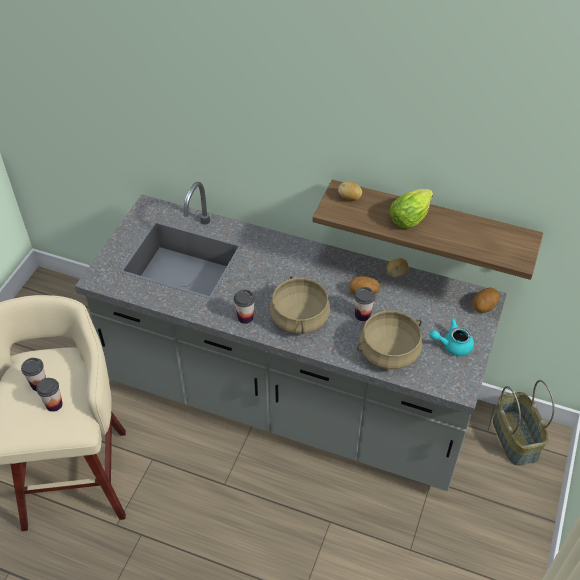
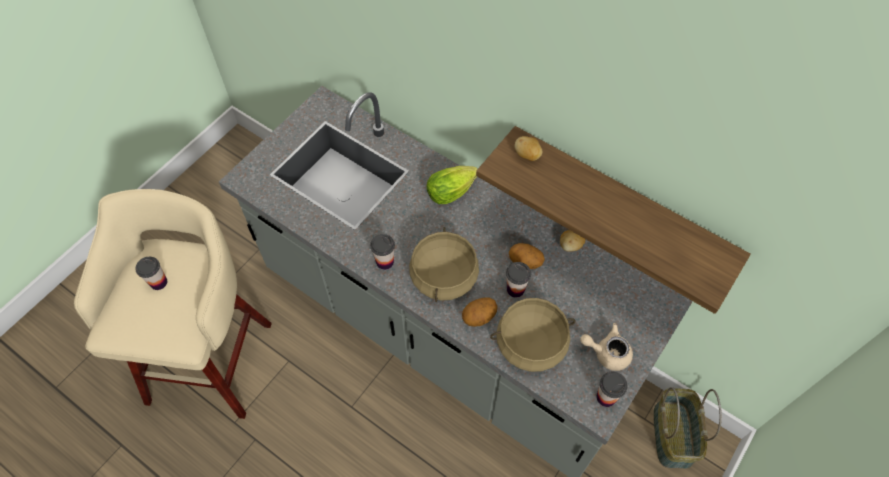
camera: 15 degrees right, 10 degrees up
(54, 404) = (166, 309): cup -> cup (606, 397)
(411, 217) = (593, 197): lettuce -> lettuce (453, 191)
(452, 345) = (607, 352): turquoise teapot -> beige teapot
(484, 307) = (660, 312): potato -> potato (479, 317)

